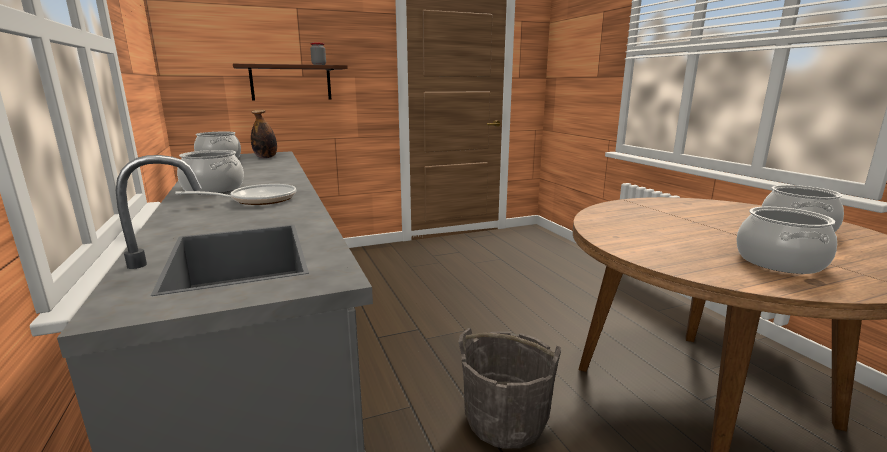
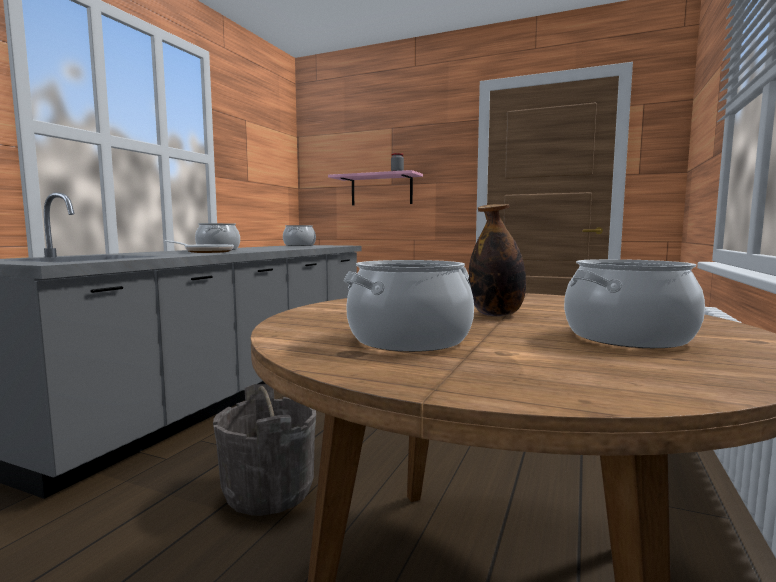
camera: 45 degrees right, 10 degrees down
(266, 157) = (326, 246): bottle -> bottle (496, 314)
(291, 83) = (381, 190): brown shelf -> pink shelf

